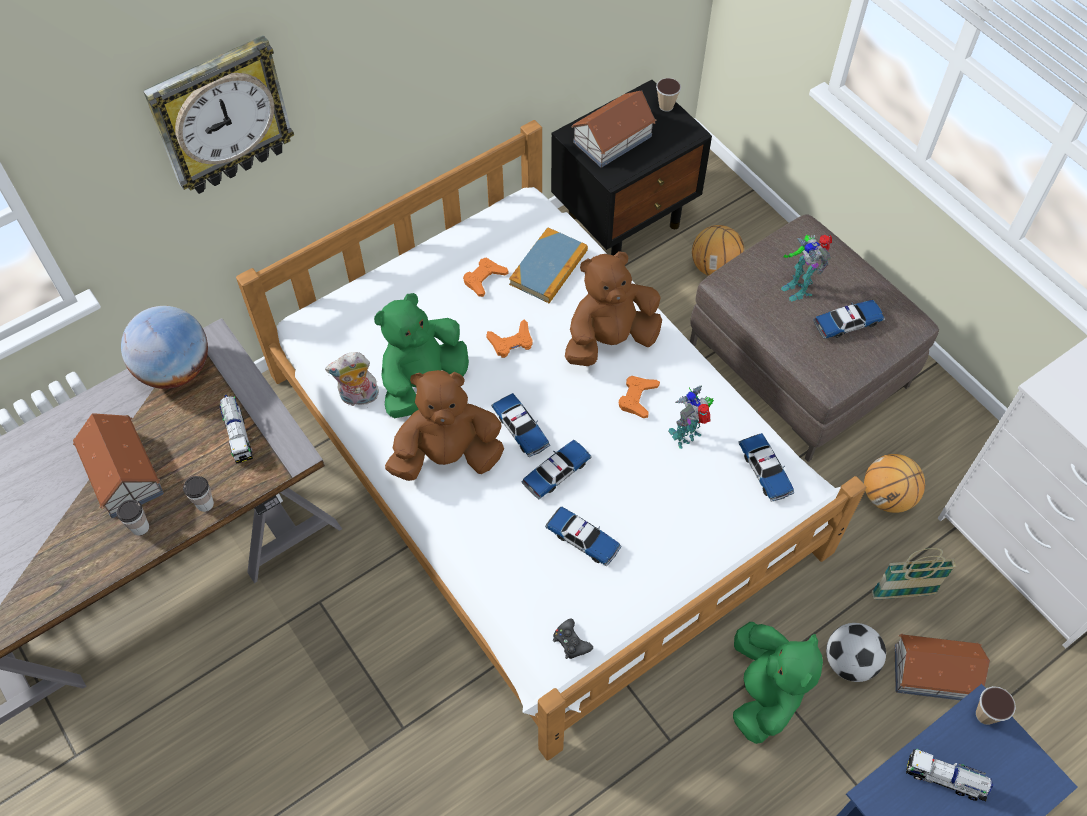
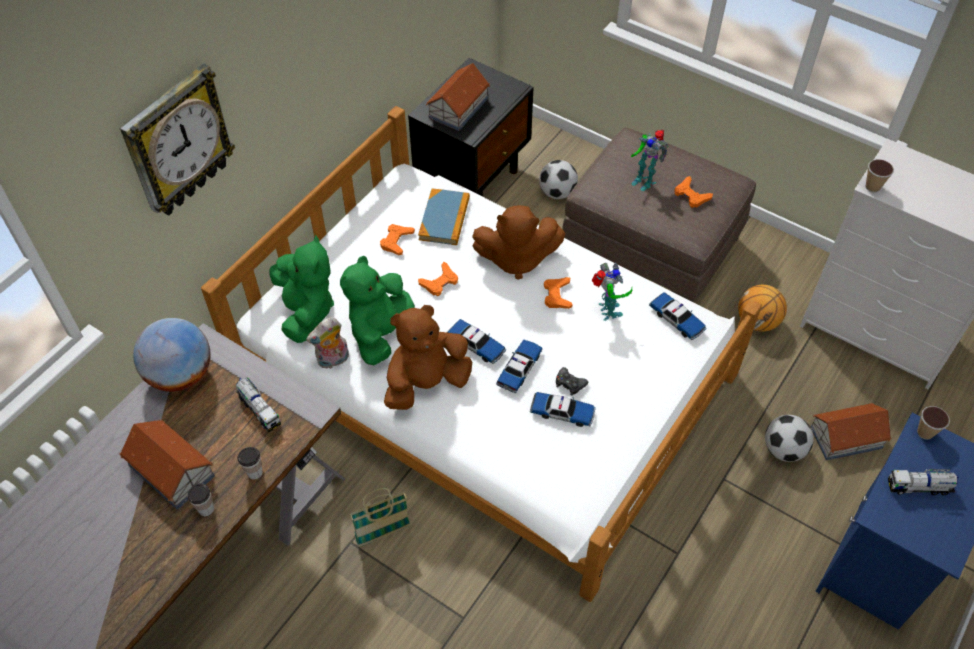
camera: 20 degrees left, 5 degrees down
(571, 642) = (587, 492): black game controller -> black game controller (569, 384)
(610, 340) = (516, 259): brown plush toy -> brown plush toy turned 135 degrees counterclockwise
(666, 106) = (489, 74): cup -> cup (872, 187)
(687, 436) = (607, 312): toy robot -> toy robot turned 135 degrees clockwise
(714, 267) = (557, 193): basketball -> football
(763, 692) = (731, 493): green plush toy -> green plush toy (306, 311)
(847, 323) = (691, 195): toy car -> orange game controller
(903, 593) = (799, 387): basket -> basket (383, 533)

